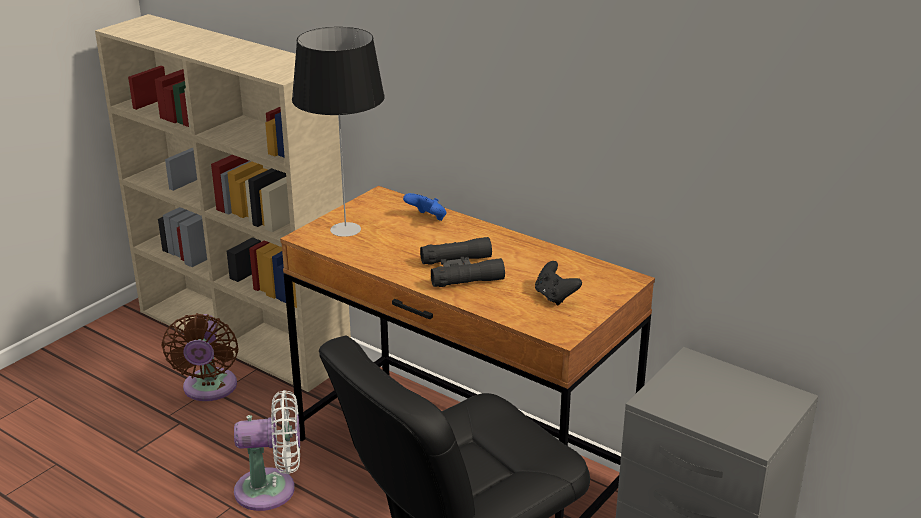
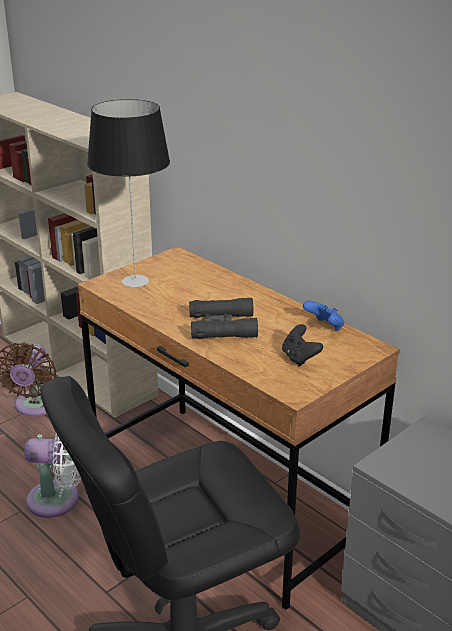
camera: 10 degrees right, 0 degrees up
(427, 219) = (209, 278): blue game controller -> blue game controller (325, 327)

